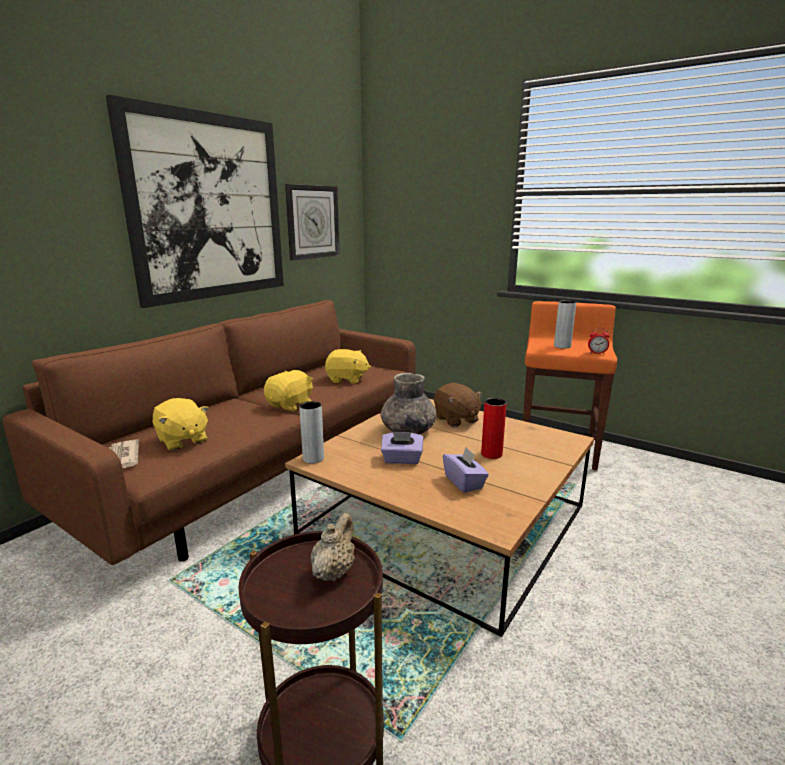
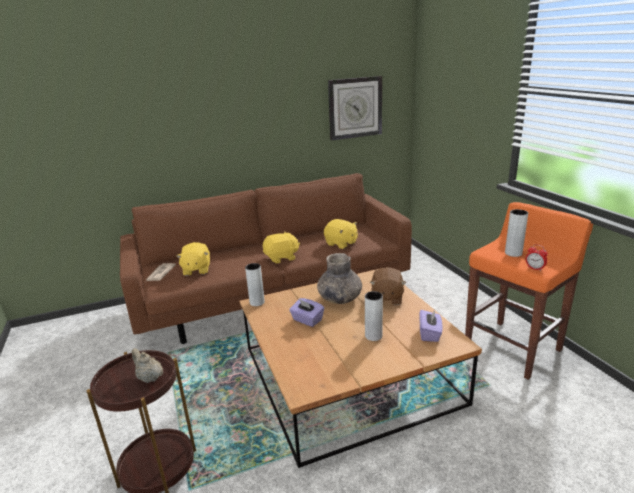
camera: 35 degrees right, 5 degrees up
(209, 208) = (258, 106): picture -> none
(334, 571) = (149, 378): beige teapot -> beige teapot turned 105 degrees counterclockwise
(464, 482) = (324, 351): purple tissue box -> purple tissue box (430, 334)
(491, 454) = (373, 336): red vase -> grey vase

